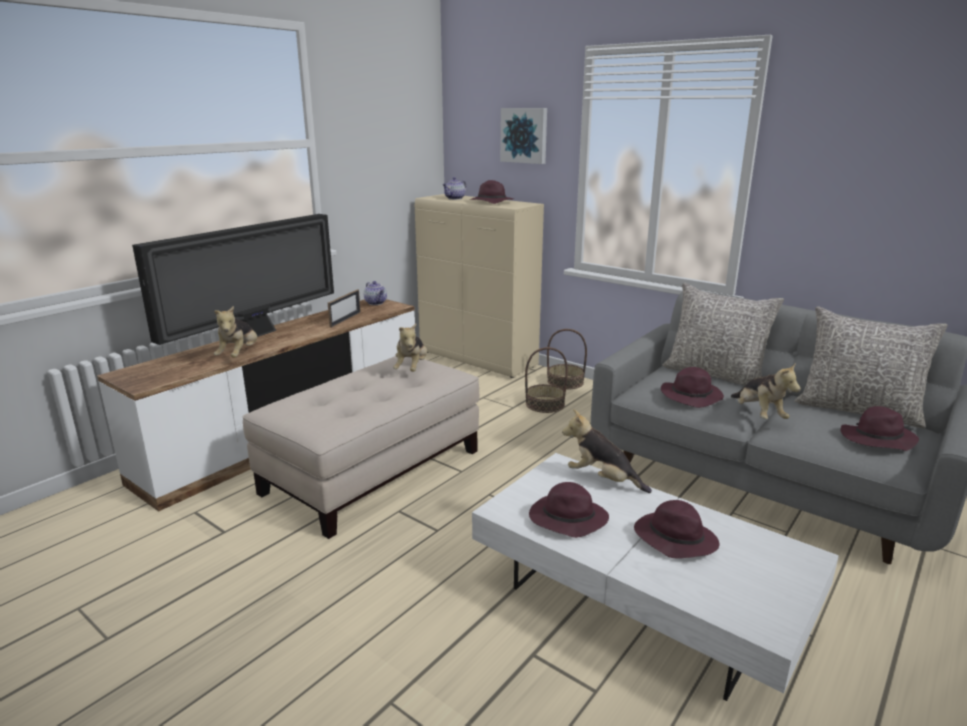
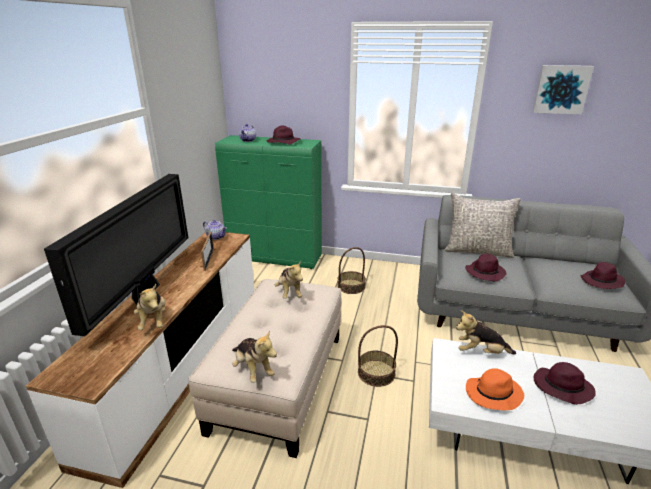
camera: 25 degrees left, 5 degrees up
(478, 359) = (276, 258): beige cabinet -> green cabinet
(524, 135) = (300, 89): picture -> picture (561, 89)
(565, 382) = (349, 264): basket -> basket (376, 373)
(566, 520) = (492, 395): purple hat -> orange hat
(758, 414) = (532, 278): plush toy -> plush toy (253, 370)
(857, 410) = (571, 261): grey pillow -> none

